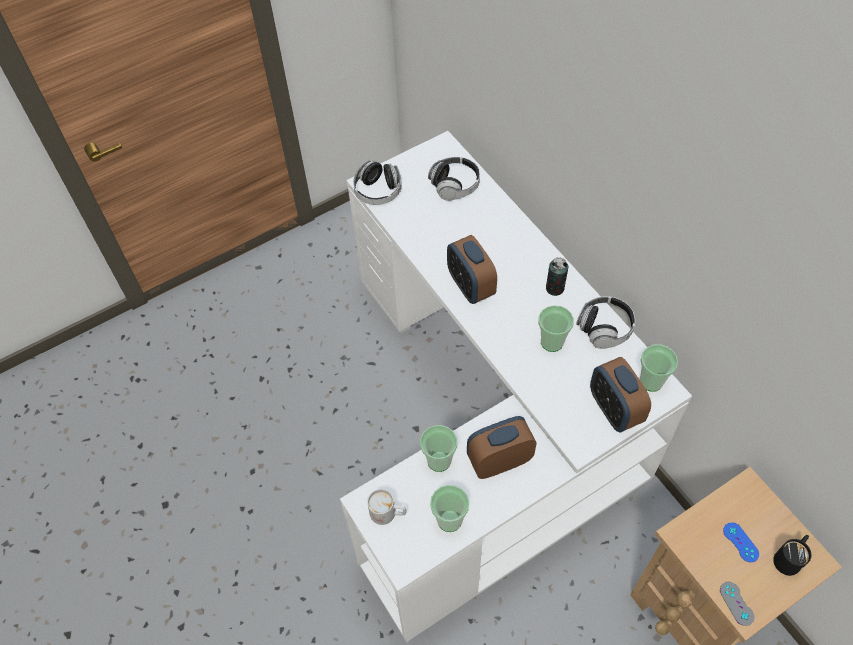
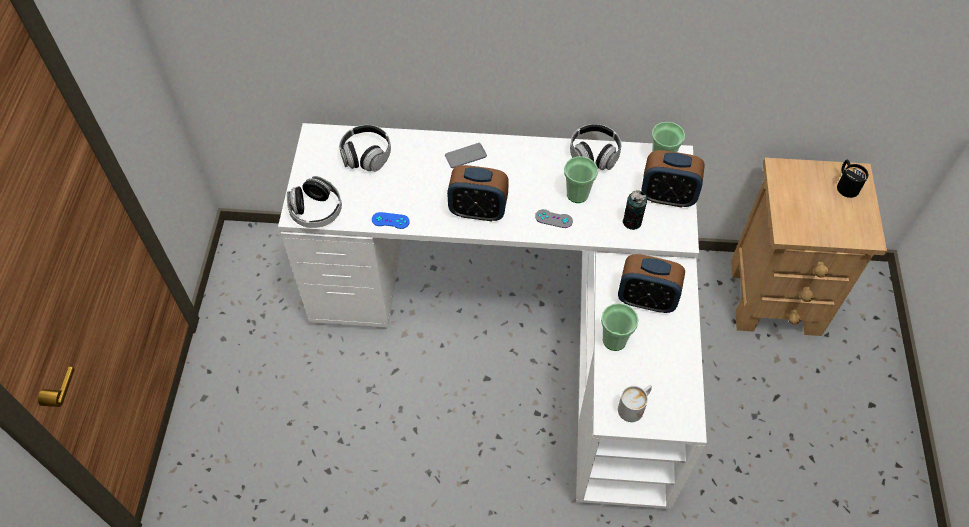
camera: 55 degrees left, 0 degrees up
(449, 520) = (672, 366): cup -> none
(499, 460) = (646, 300): alarm clock -> alarm clock turned 90 degrees counterclockwise
(515, 244) = (465, 156): none -> phone
(555, 288) = (530, 160): can -> can (632, 222)
(736, 603) = (858, 236): grey game controller -> grey game controller (553, 219)
(740, 542) = (816, 202): blue game controller -> blue game controller (390, 220)

